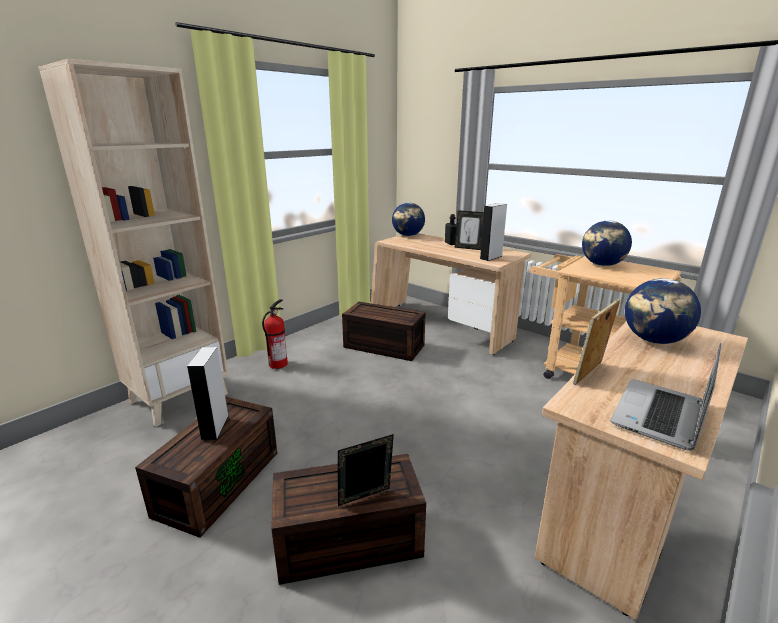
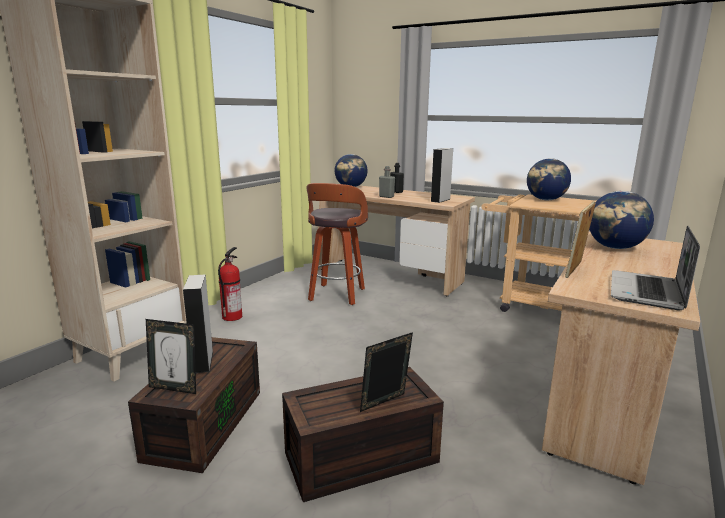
camera: 10 degrees left, 5 degrees down
(382, 346) = (336, 295): brown storage box -> stool
(437, 250) = (386, 196): none -> grey bottle
(468, 248) = (415, 194): picture frame -> picture frame (174, 388)

